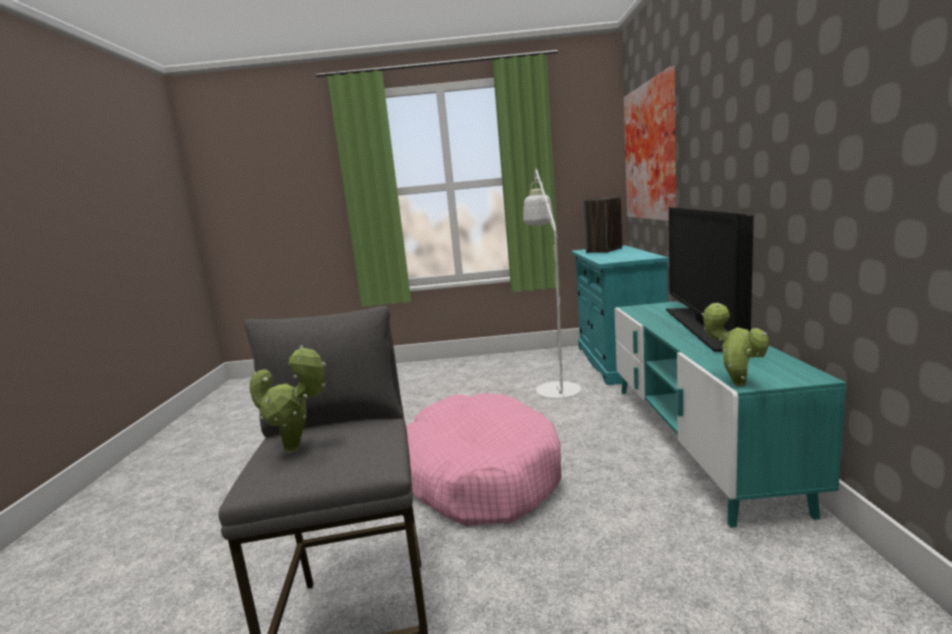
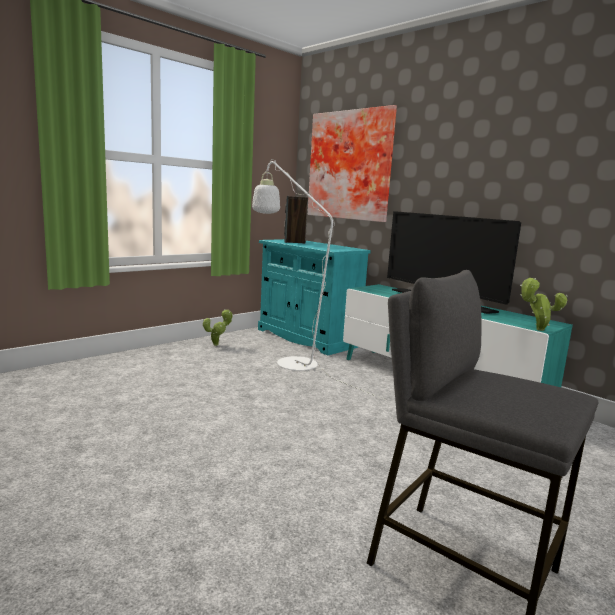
camera: 45 degrees left, 0 degrees up
(297, 450) = (503, 397): potted plant -> potted plant (217, 344)
(480, 475) = (349, 436): pink dog bed -> none

